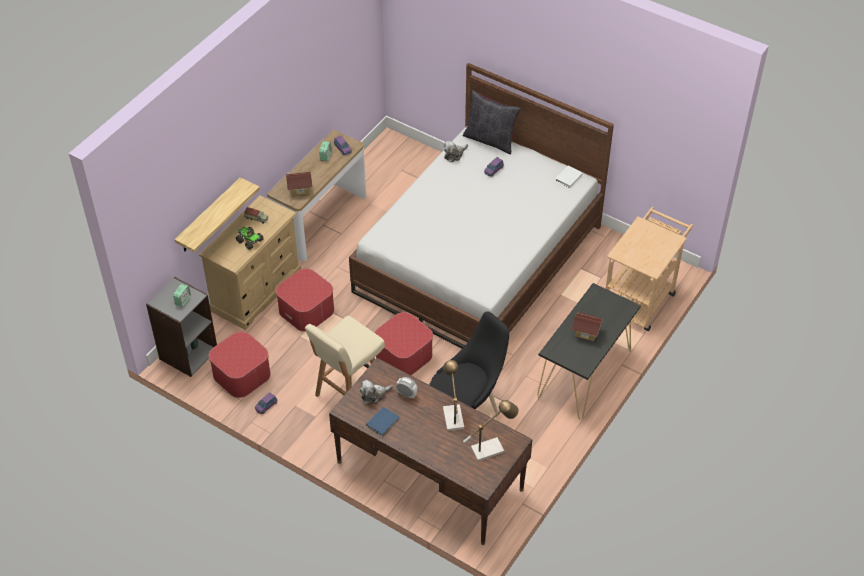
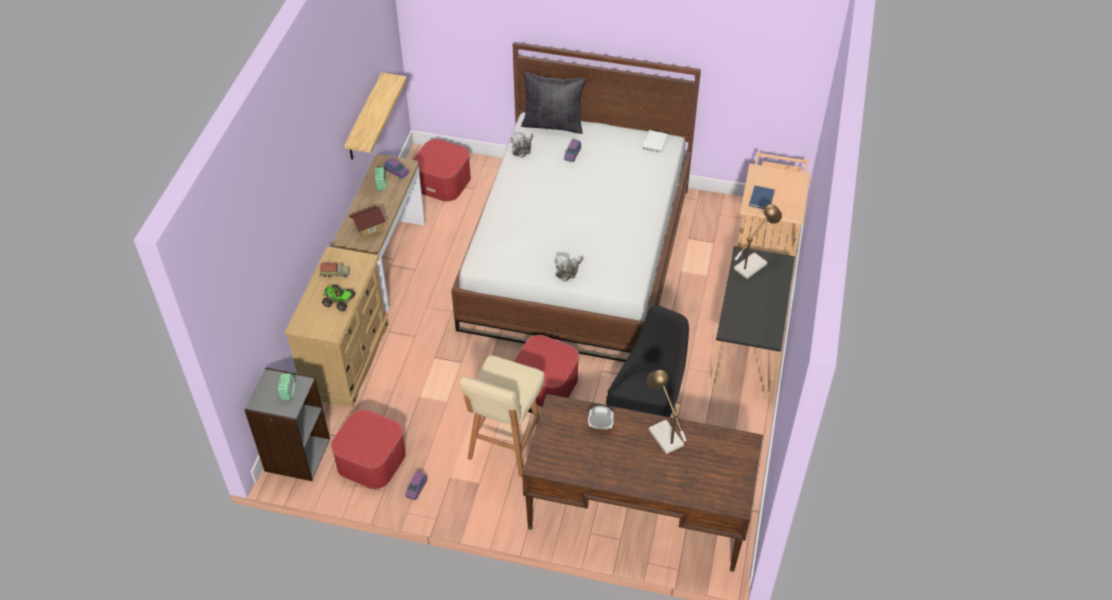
camera: 20 degrees left, 0 degrees up
(209, 216) = (285, 284): shelf -> shelf (364, 118)
(306, 310) = (414, 364): ottoman -> ottoman (443, 182)
(374, 395) = (565, 438): plush toy -> plush toy (568, 270)
(383, 421) = (590, 465): blue book -> blue book (762, 198)
(491, 448) = (724, 458): table lamp -> table lamp (753, 264)
(586, 333) = (754, 301): toy house -> none

